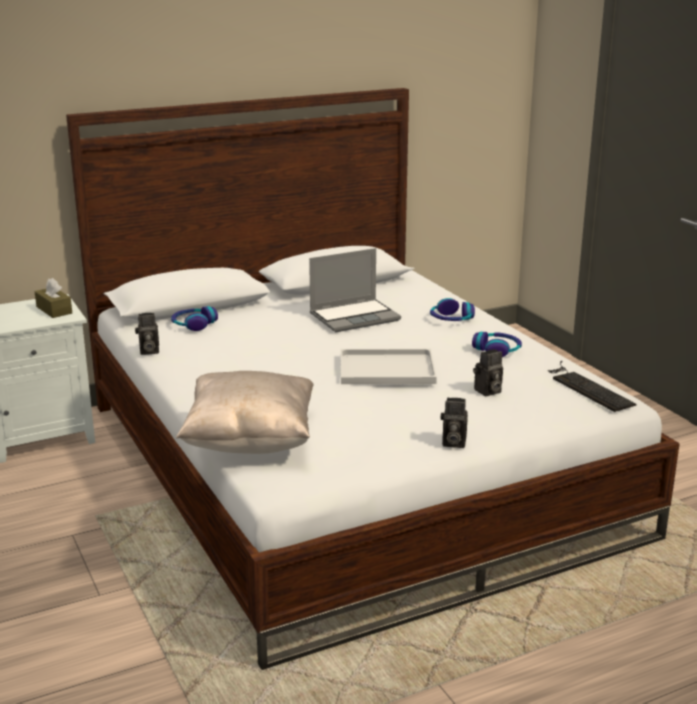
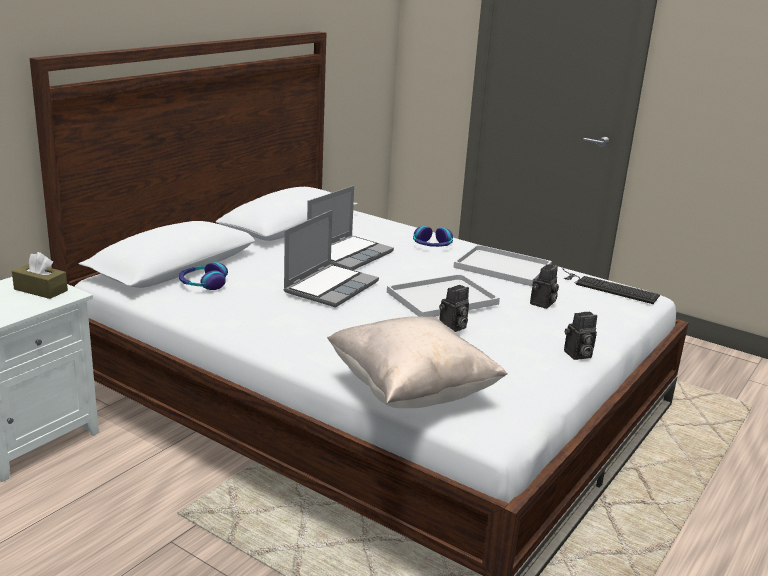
camera: 30 degrees left, 0 degrees up
(148, 351) = (189, 319): camera -> camera (452, 327)
(297, 343) = (331, 287): none -> laptop
(497, 350) = (504, 267): headphones -> white tray

